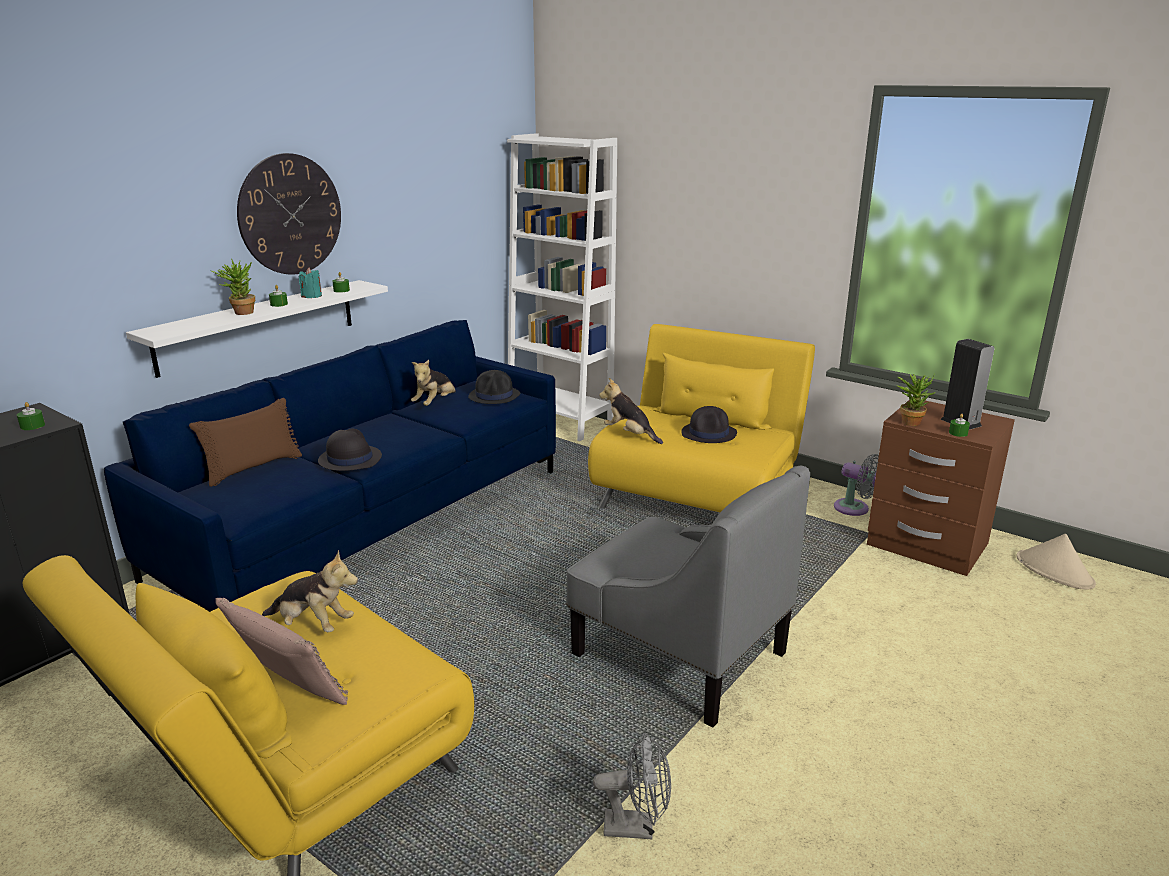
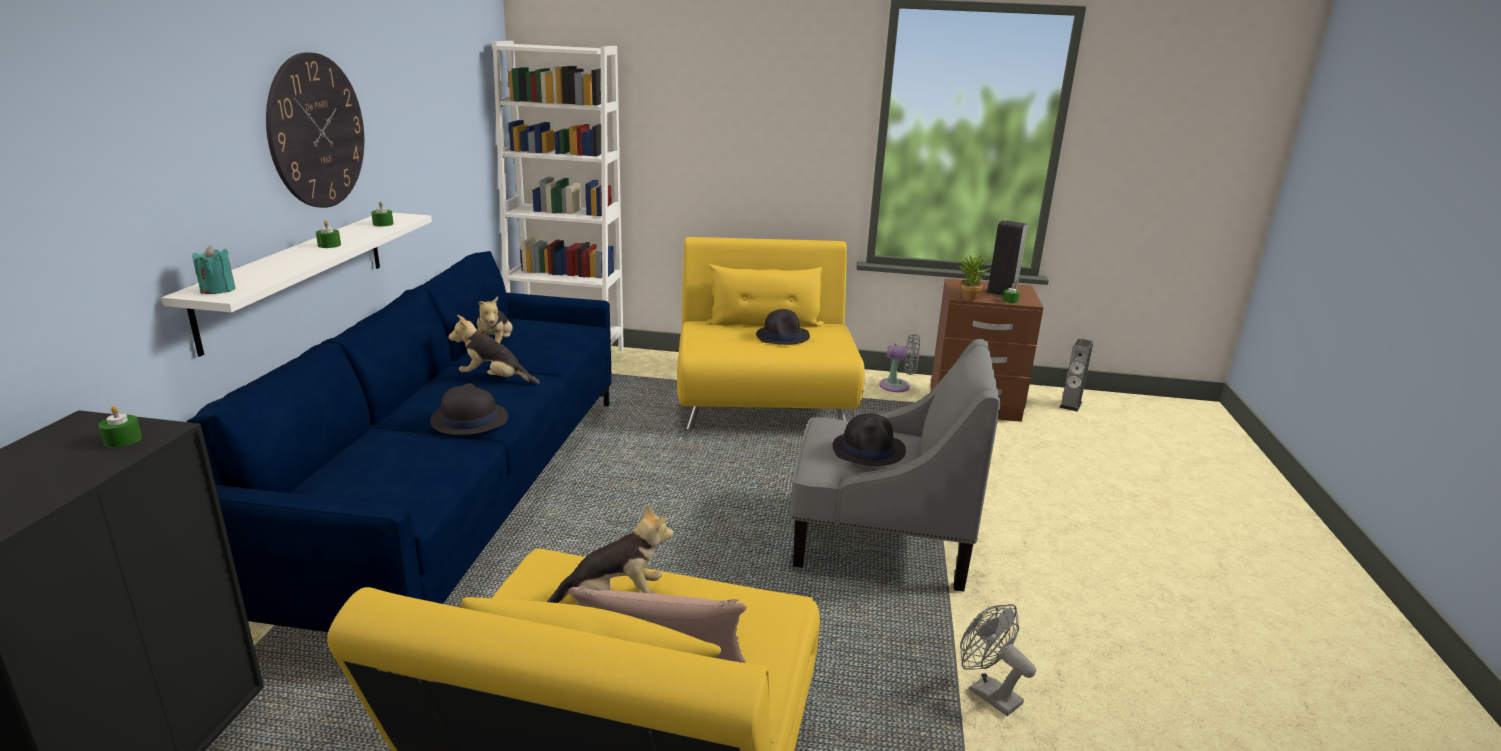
camera: 30 degrees left, 0 degrees up
(240, 313) = (293, 259): potted plant -> none
(253, 468) = (356, 453): brown pillow -> none
(312, 296) = (356, 233): turquoise candle -> turquoise candle (218, 290)
(494, 396) = (553, 330): black hat -> black hat (869, 449)
(630, 435) = (714, 348): plush toy -> plush toy (495, 379)
(637, 827) = (987, 692): grey fan -> grey fan turned 105 degrees counterclockwise
(1055, 571) = (1070, 404): beige hat -> speaker

